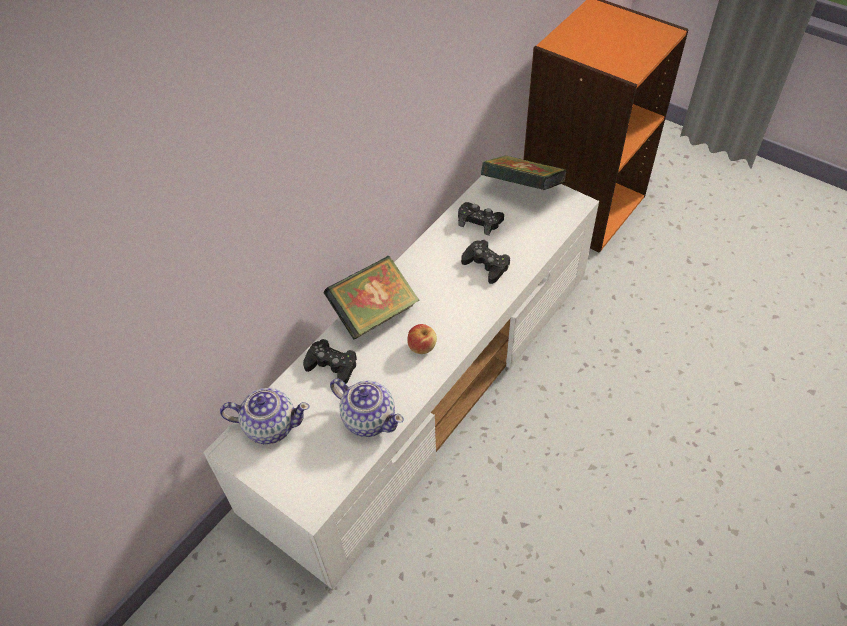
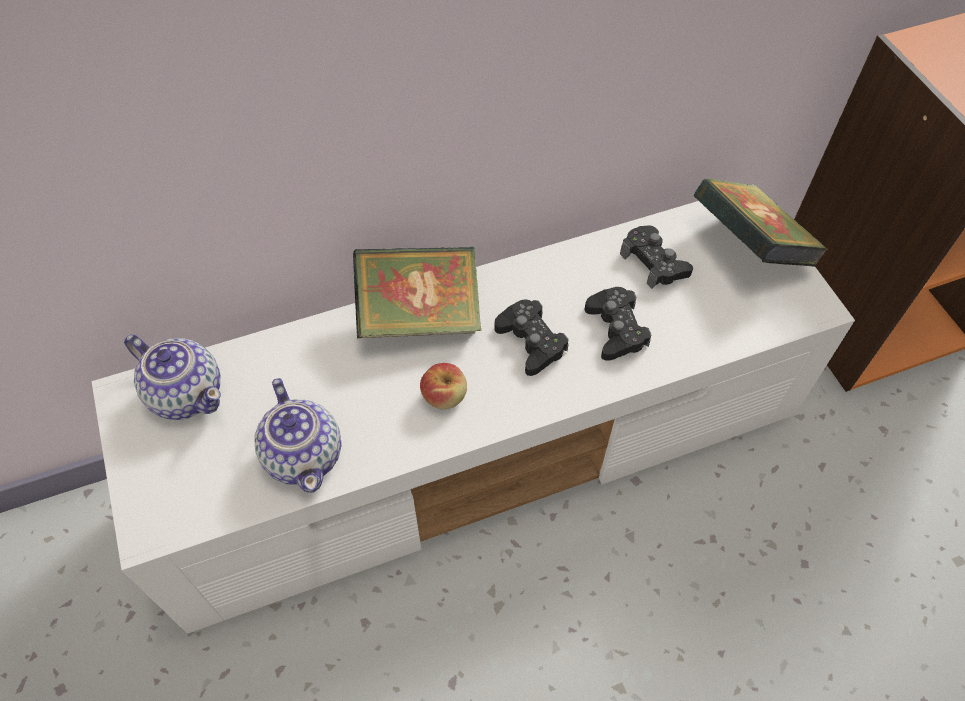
camera: 30 degrees right, 5 degrees up
(332, 365) = (315, 357): black game controller -> black game controller (531, 342)

